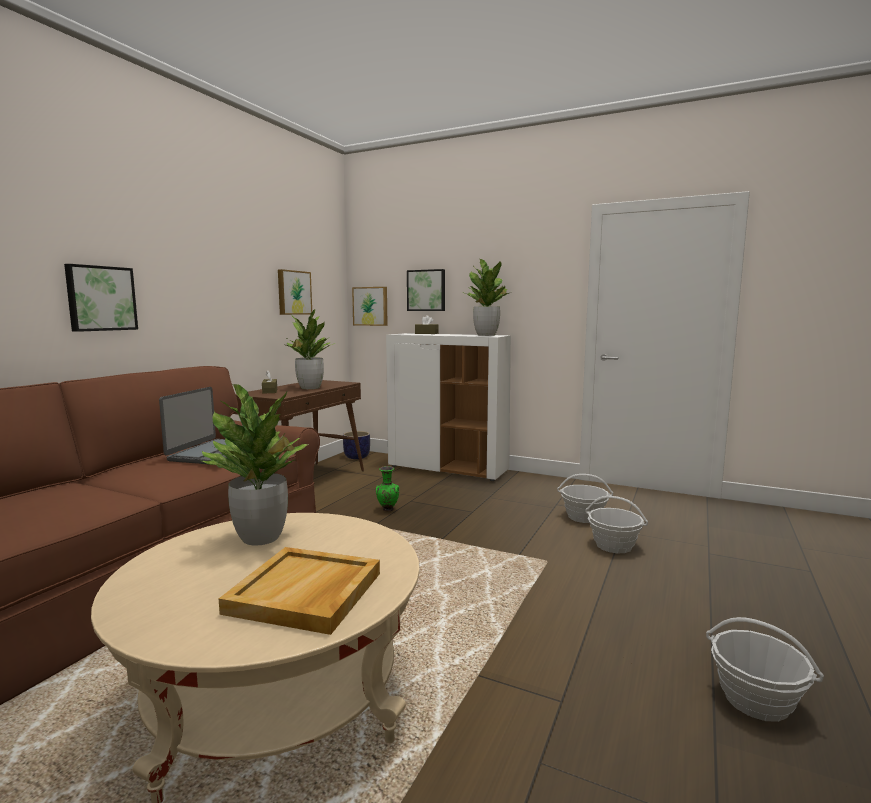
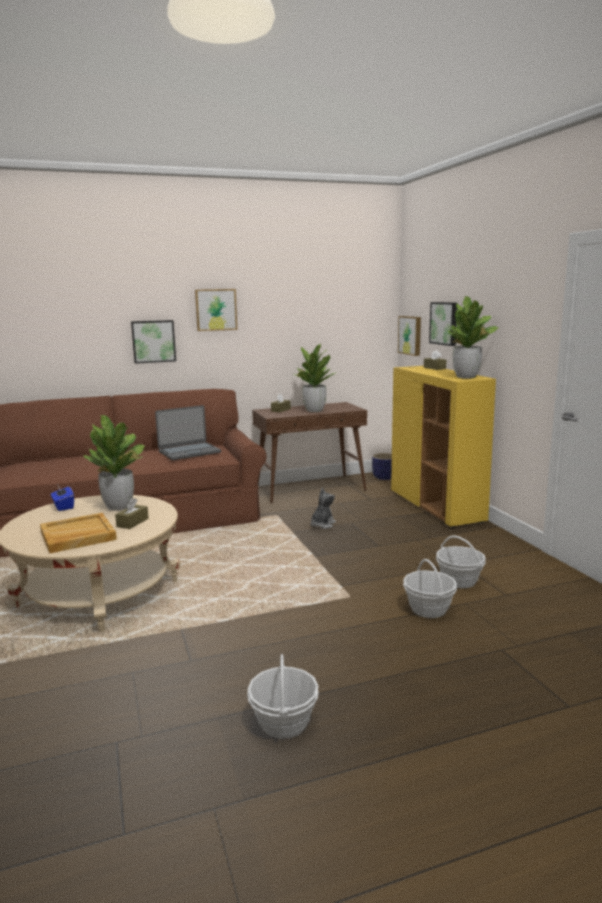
camera: 45 degrees right, 5 degrees up
(157, 567) = (63, 506): none -> blue tissue box
(293, 292) = (326, 325): picture -> picture (215, 309)
(340, 547) = (132, 522): none -> brown tissue box
(387, 510) = (322, 524): green vase -> plush toy
(448, 469) = (436, 506): white cabinet -> yellow cabinet

